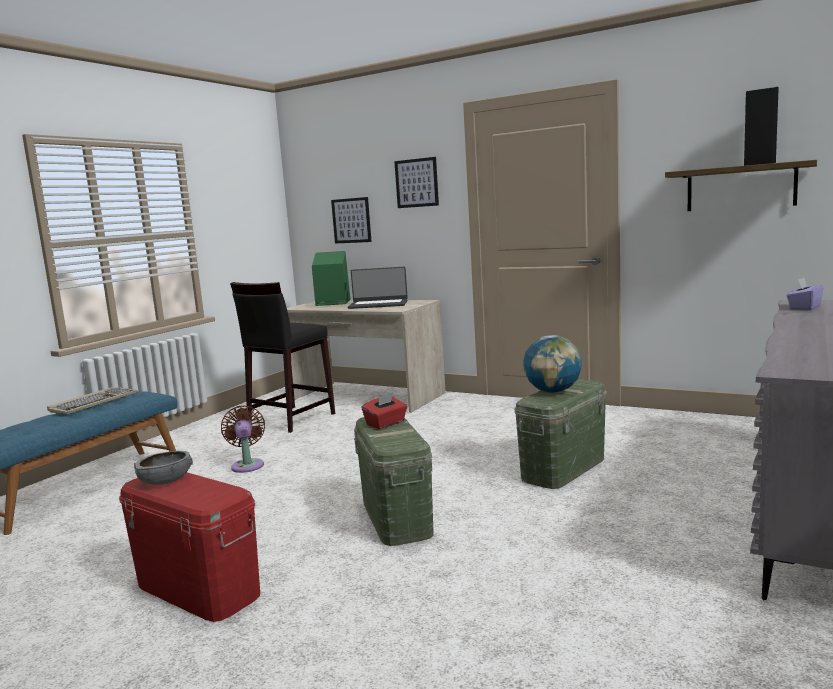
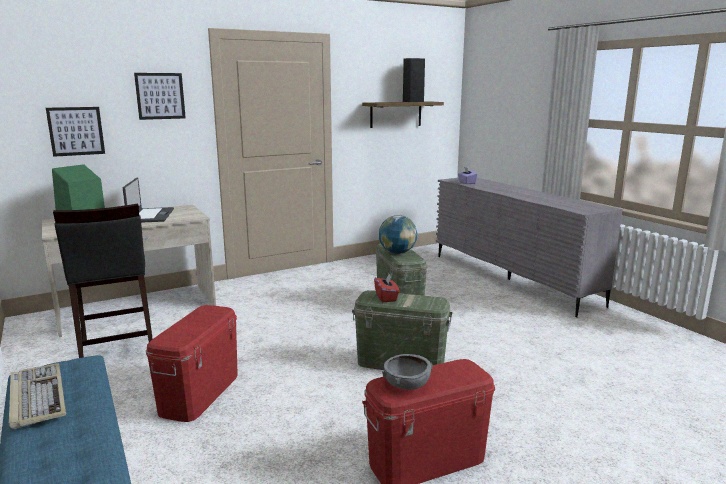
camera: 60 degrees left, 5 degrees up
(247, 465) = (200, 393): brown fan -> red storage box
(378, 304) = (150, 215): laptop -> laptop turned 45 degrees counterclockwise

